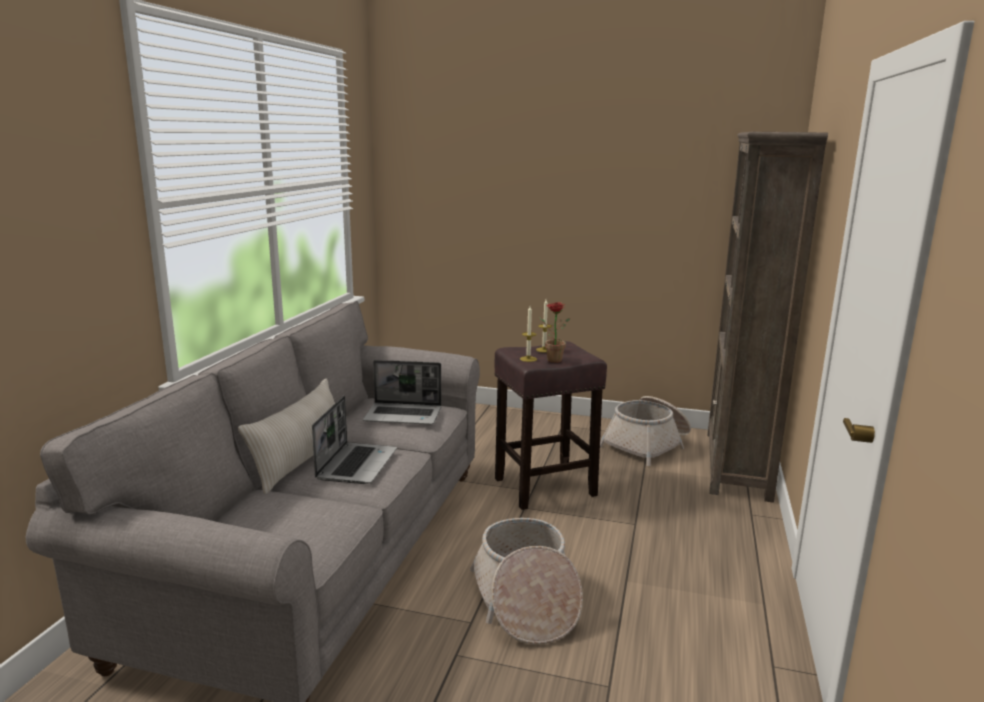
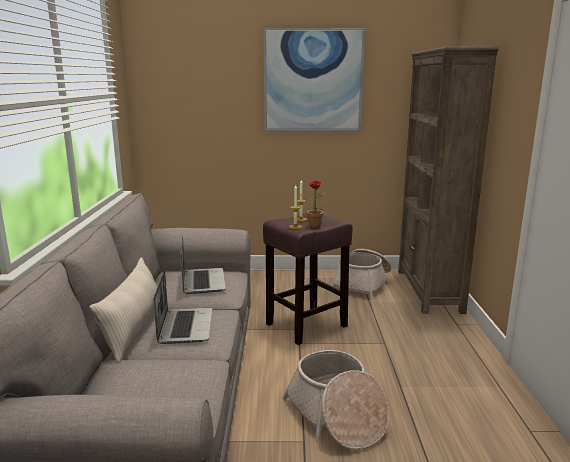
camera: 15 degrees left, 0 degrees up
(404, 415) = (202, 282): laptop -> laptop turned 90 degrees counterclockwise
(601, 167) = (313, 81): none -> picture

